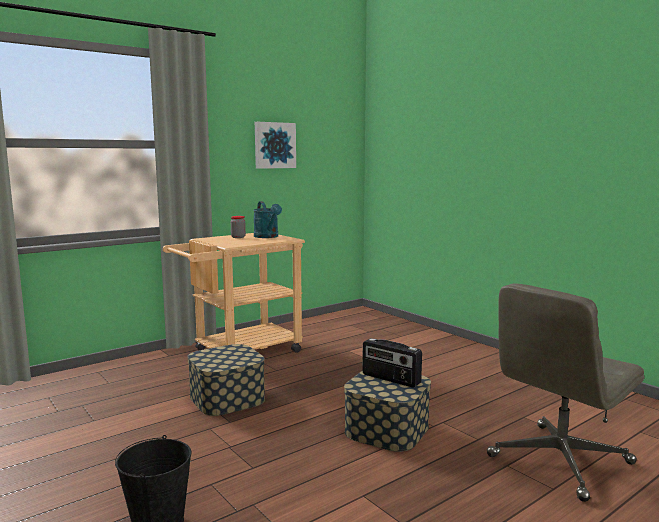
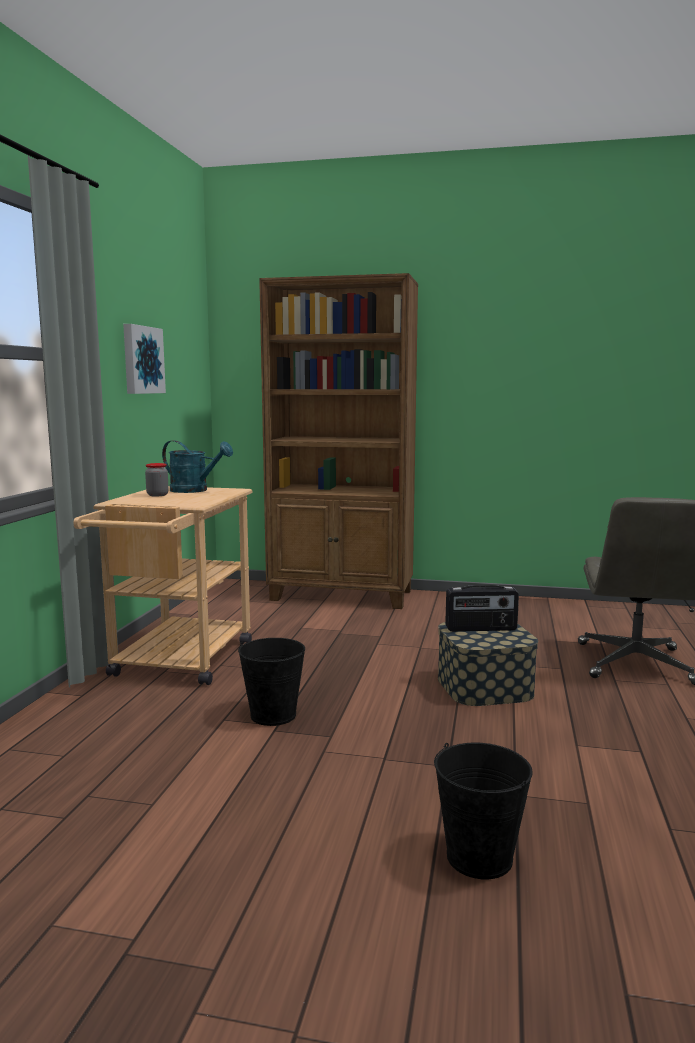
camera: 40 degrees left, 0 degrees up
(227, 398) = (273, 715): storage box -> black bucket
(419, 336) = (342, 596): none -> brown bookcase

